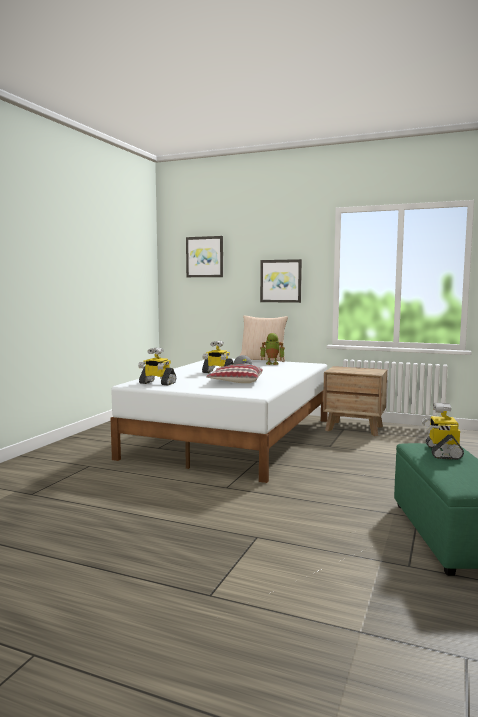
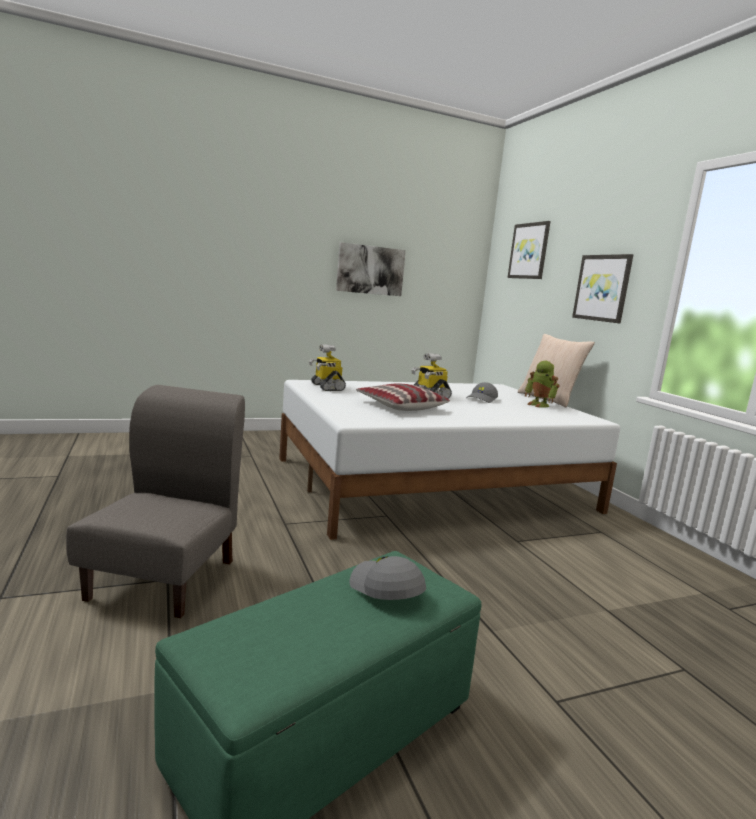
camera: 45 degrees right, 5 degrees up
(95, 280) = (370, 270): none -> picture
(254, 537) = (165, 578): none -> grey chair
(354, 428) = (622, 538): brown nightstand -> none
(442, 452) = (385, 589): toy robot -> grey cap

